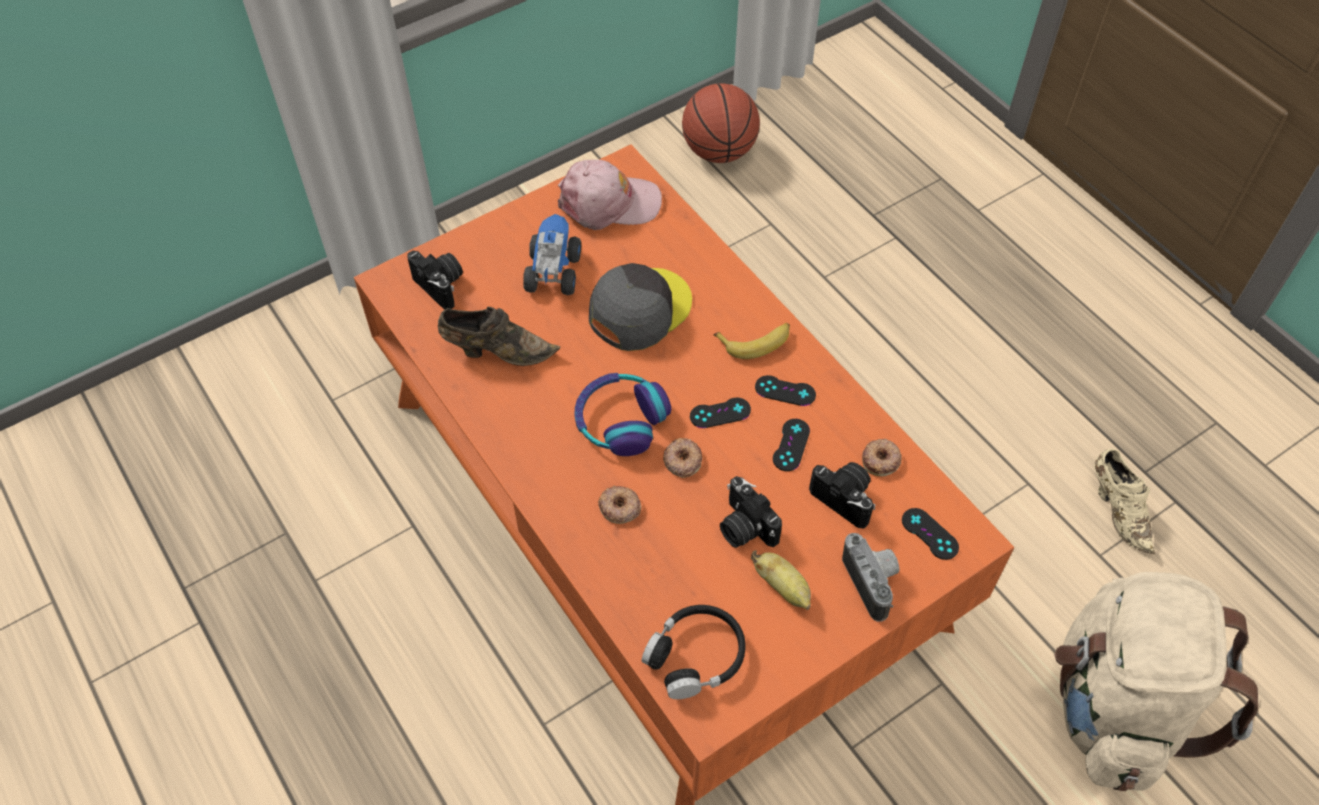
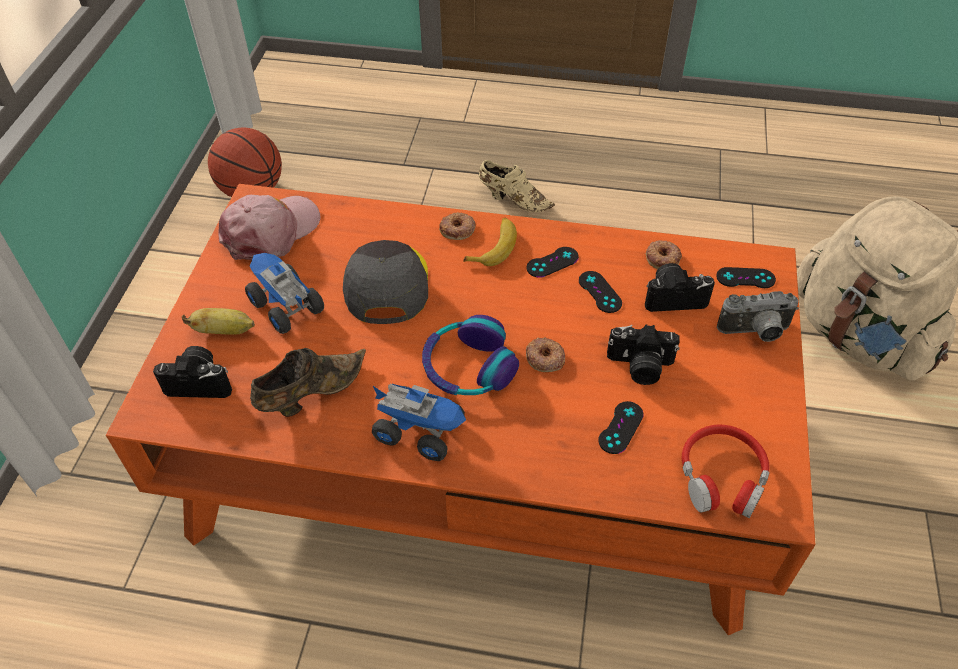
camera: 45 degrees left, 5 degrees down
(535, 438) = (421, 431): none -> toy truck
(619, 507) = (544, 425): donut -> donut (458, 229)
(695, 656) = (721, 477): black headphones -> red headphones
(720, 413) = (529, 308): black game controller -> black game controller (620, 427)
(783, 588) = (712, 383): banana -> banana (225, 331)
(873, 582) = (755, 333): camera -> camera turned 150 degrees clockwise
(1118, 510) = (732, 230): beige shoe -> beige shoe (513, 199)

